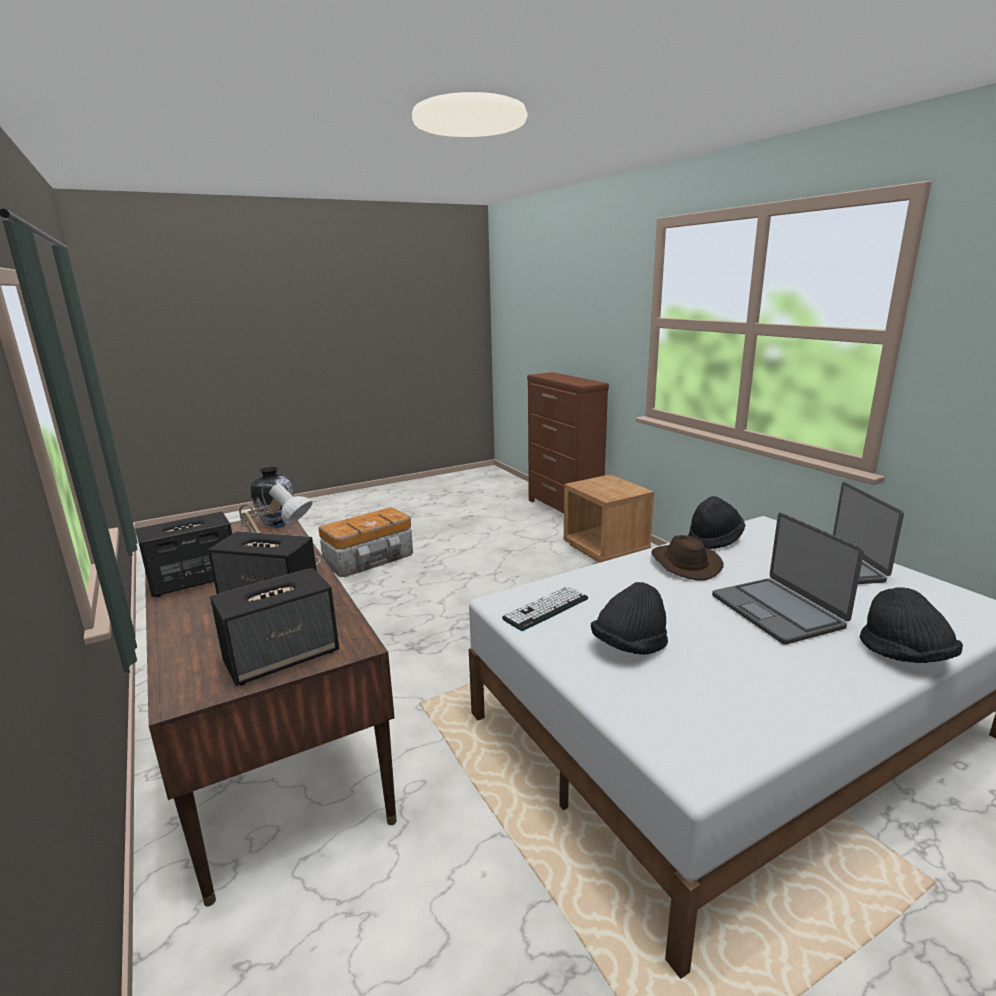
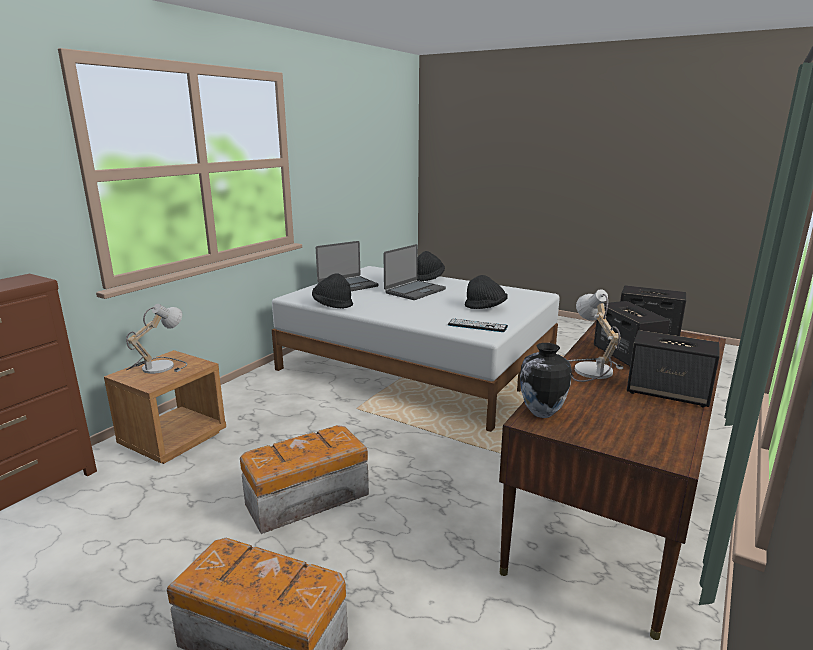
camera: 120 degrees left, 0 degrees up
(470, 584) = (305, 499): none -> storage box
(617, 486) = (157, 366): none -> table lamp
(684, 564) = (379, 307): brown hat -> none

